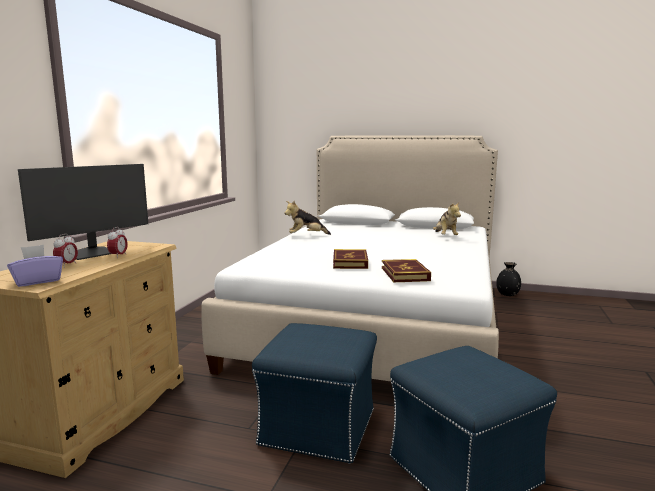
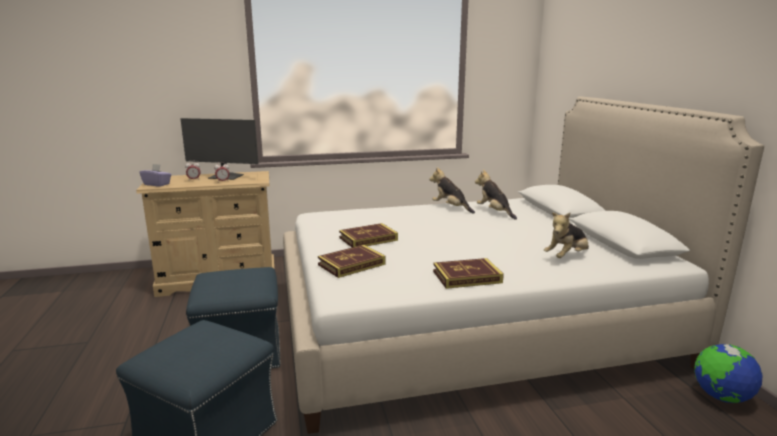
camera: 60 degrees right, 5 degrees up
(336, 231) = (494, 212): none -> plush toy
(459, 256) = (467, 277): none -> book
(507, 294) = (721, 397): black vase -> globe

